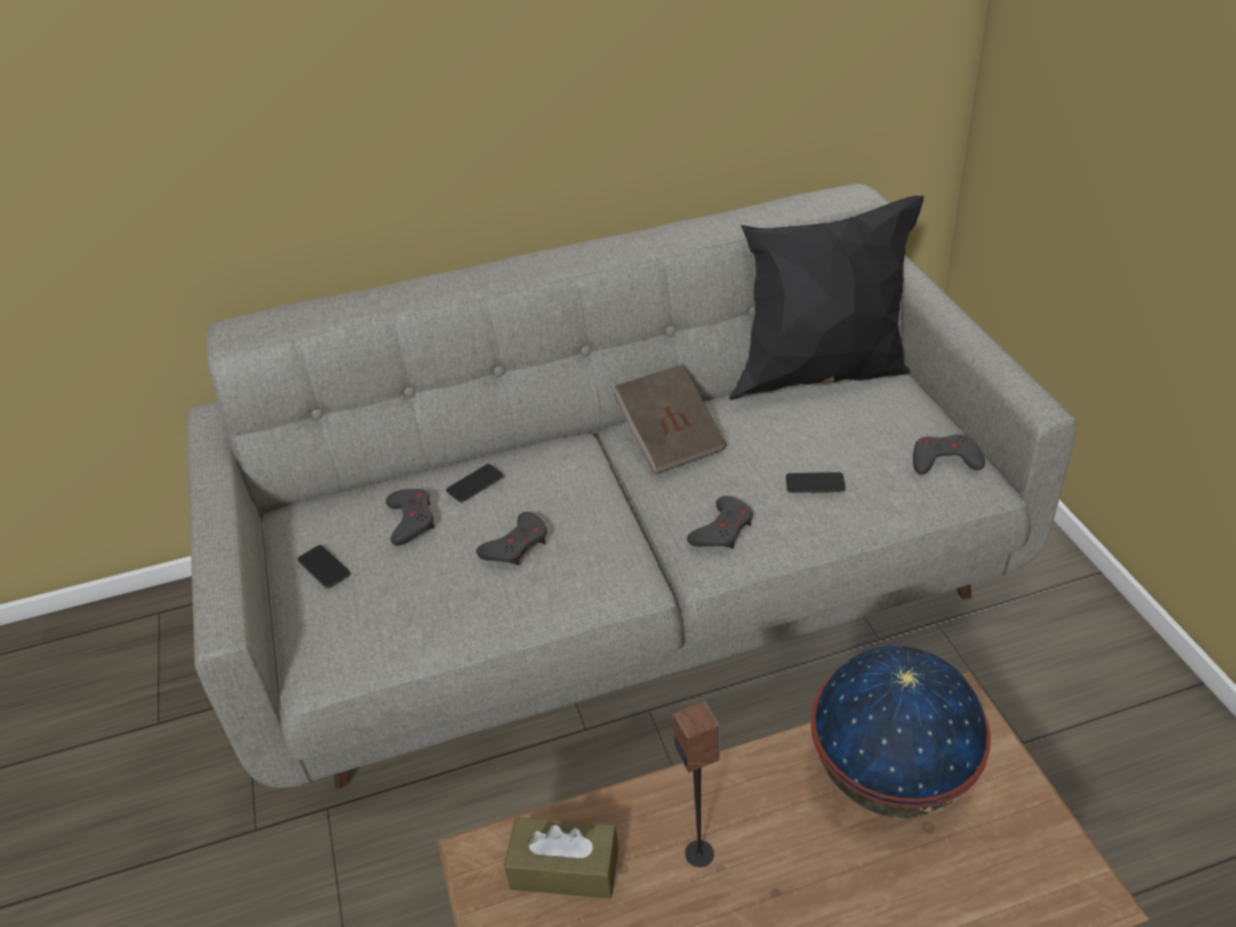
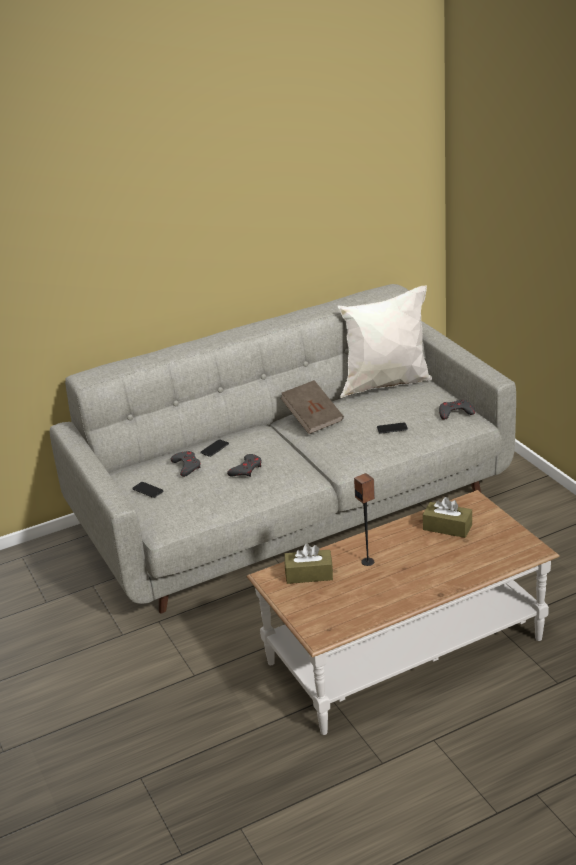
camera: 10 degrees left, 10 degrees down
(722, 529) = (349, 452): grey game controller -> none
(822, 376) = (386, 385): black pillow -> white pillow
(891, 777) = (447, 527): globe -> brown tissue box

